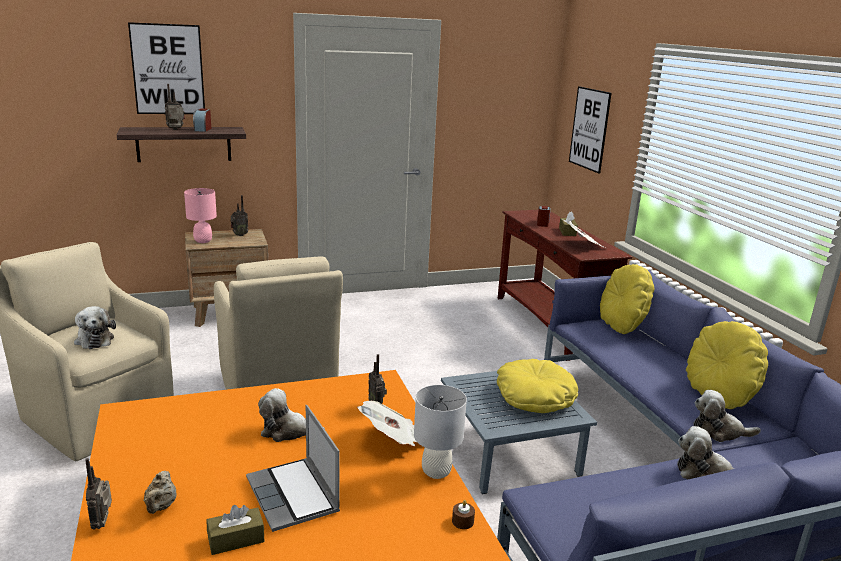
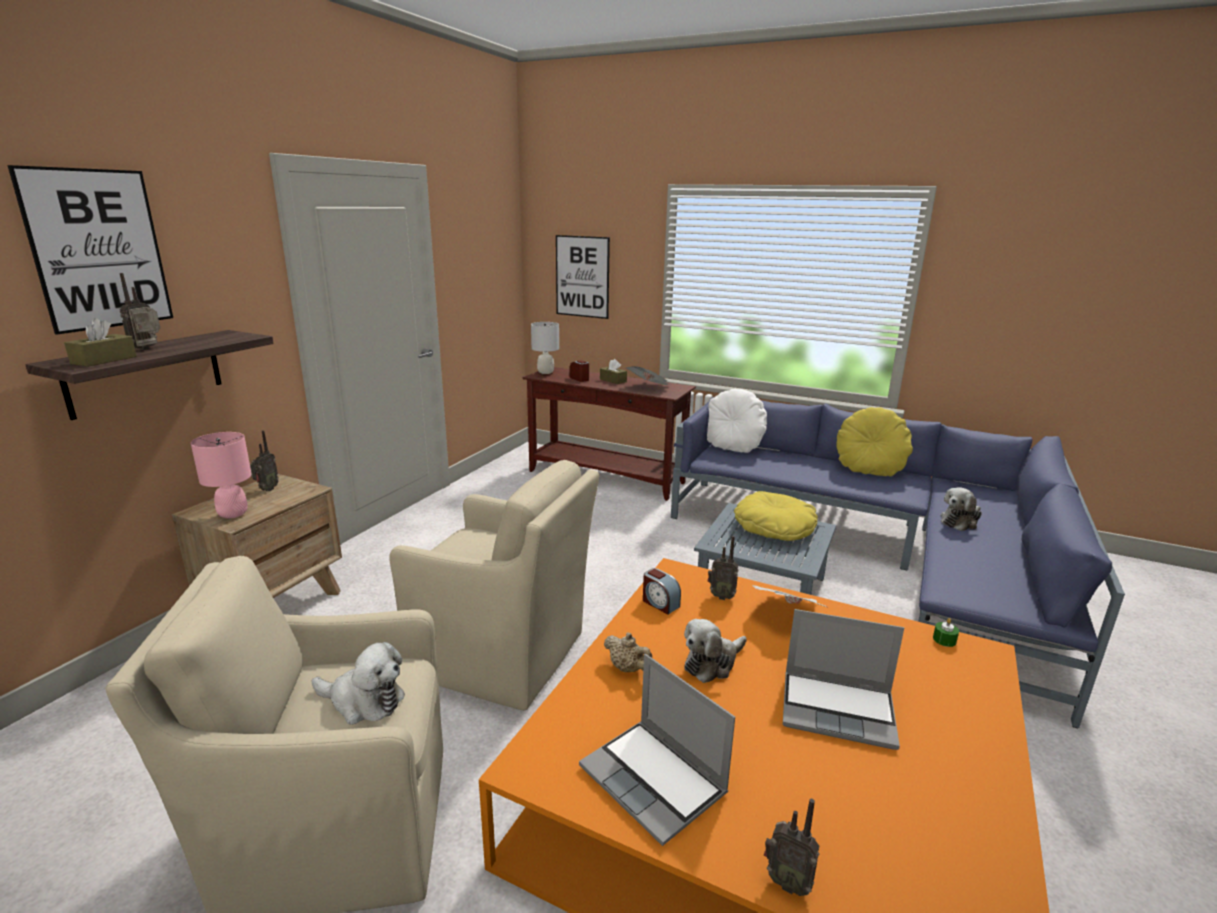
camera: 45 degrees left, 0 degrees up
(148, 453) = (655, 781): none -> laptop
(161, 507) = (788, 815): beige teapot -> beige teapot (628, 669)
(202, 129) = (190, 342): alarm clock -> alarm clock (660, 603)
(236, 539) = (892, 781): brown tissue box -> brown tissue box (104, 360)
(435, 473) = (862, 619): grey table lamp -> grey table lamp (545, 373)
(462, 521) = (944, 640): brown candle -> green candle
(621, 327) = (732, 448): yellow pillow -> white pillow
(719, 432) = (910, 493): plush toy -> none

